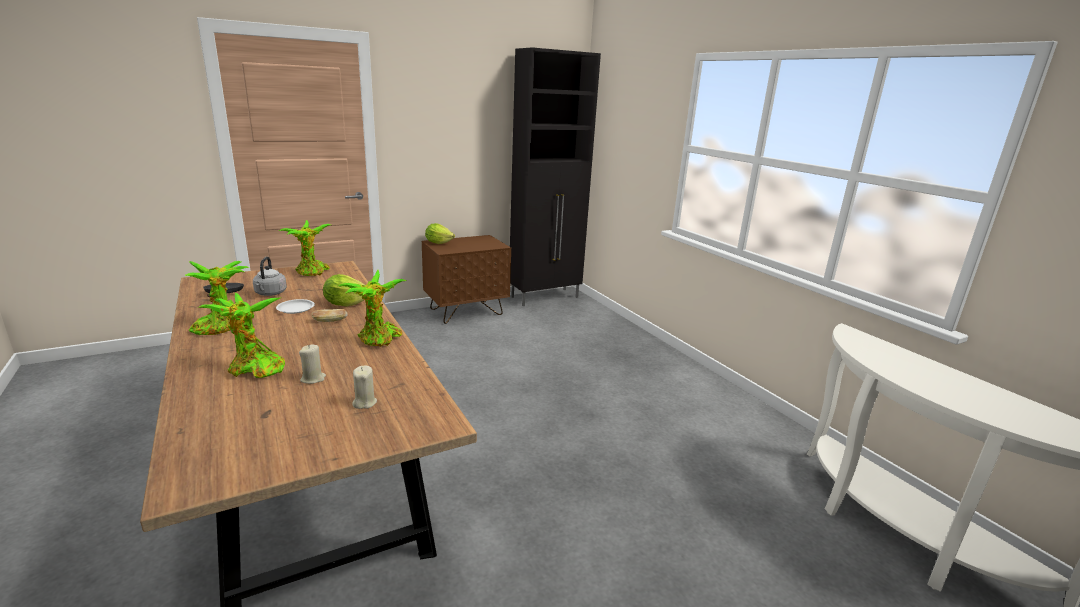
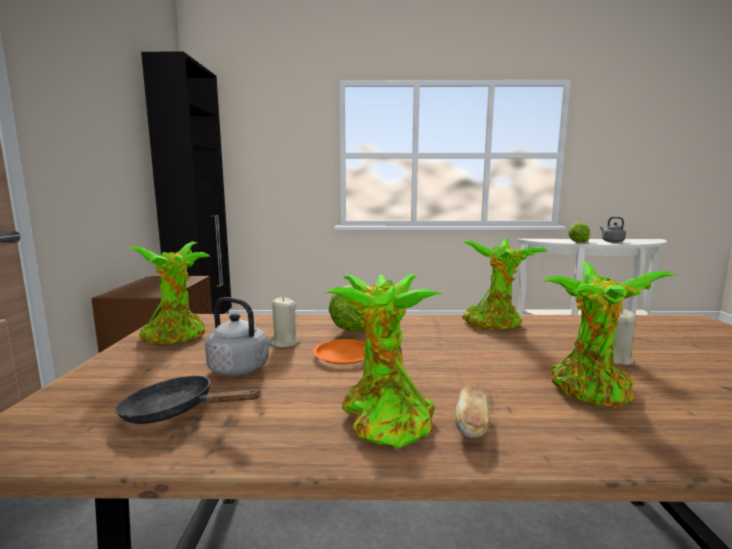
camera: 60 degrees left, 10 degrees down
(295, 309) = (344, 356): white plate -> orange plate
(330, 321) = (416, 340): bread -> bread (472, 425)
(364, 403) = (671, 341): beige candle -> beige candle (284, 343)
(438, 243) = (123, 293): lettuce -> lettuce (578, 242)
(963, 395) = (611, 241): none -> grey kettle

